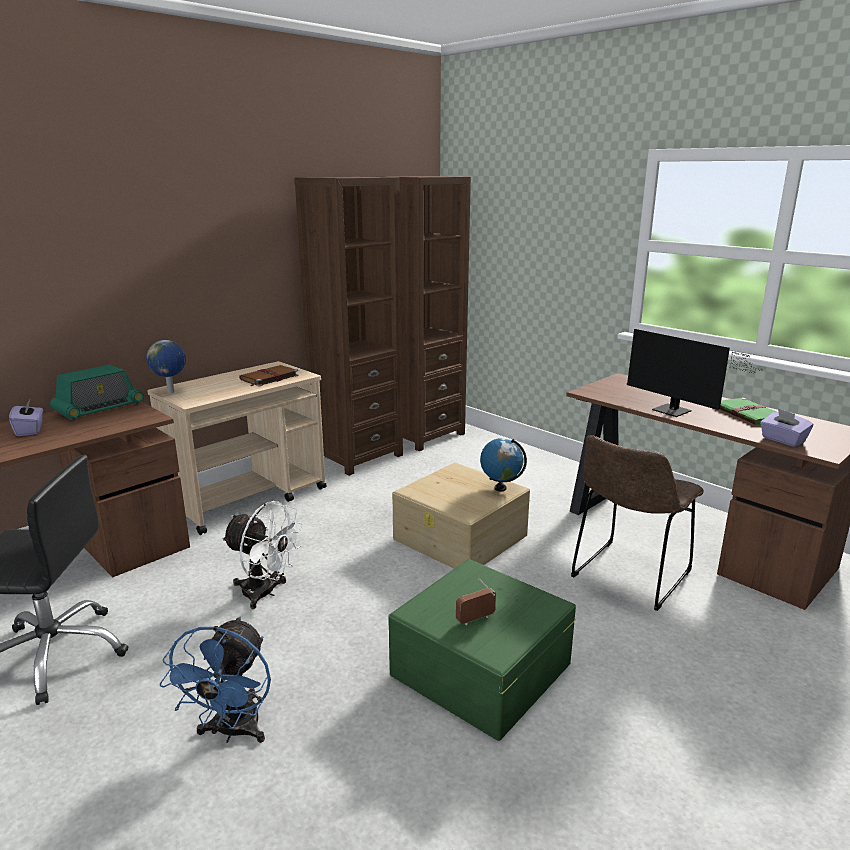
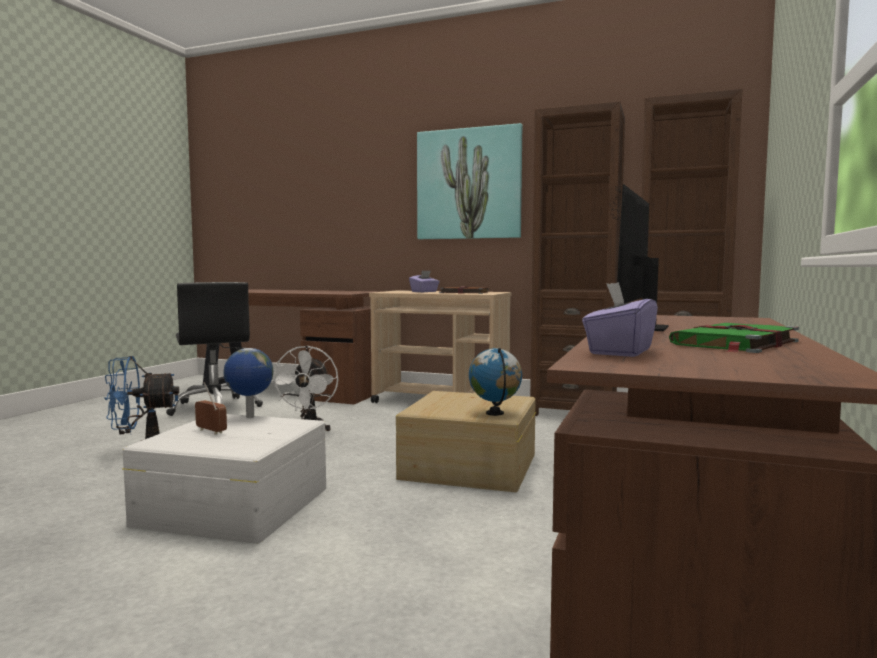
camera: 65 degrees right, 15 degrees down
(30, 430) = (305, 291): purple tissue box -> purple tissue box (424, 292)
(99, 408) = (352, 291): radio -> none
(171, 392) = (398, 291): globe -> globe (249, 417)
(217, 245) = (469, 184): none -> picture
(479, 669) = (233, 505): green storage box -> white storage box
(628, 577) = (481, 559): brown chair -> none

